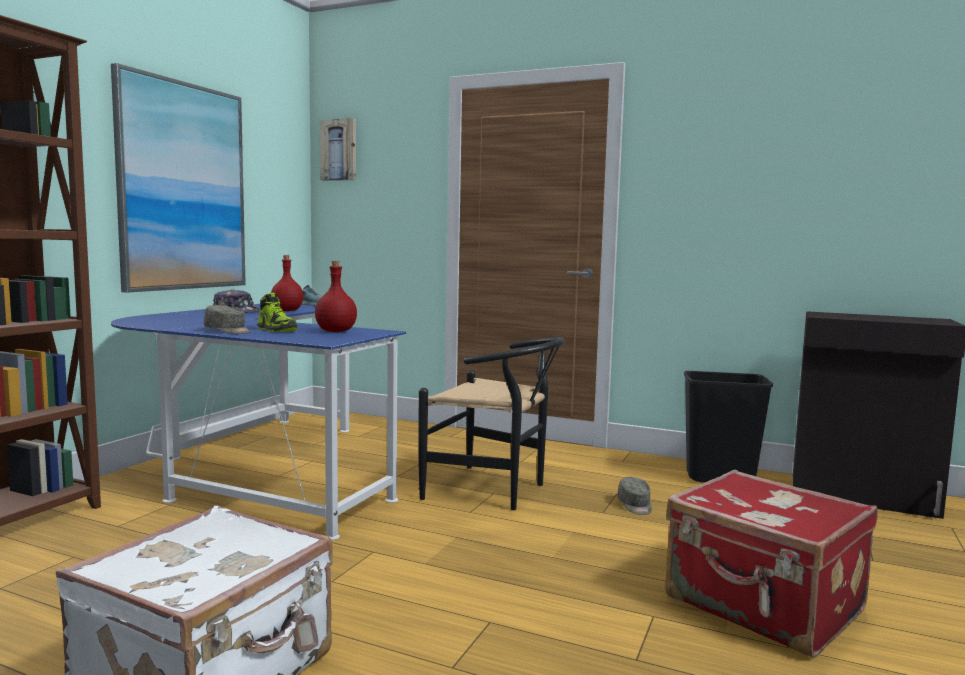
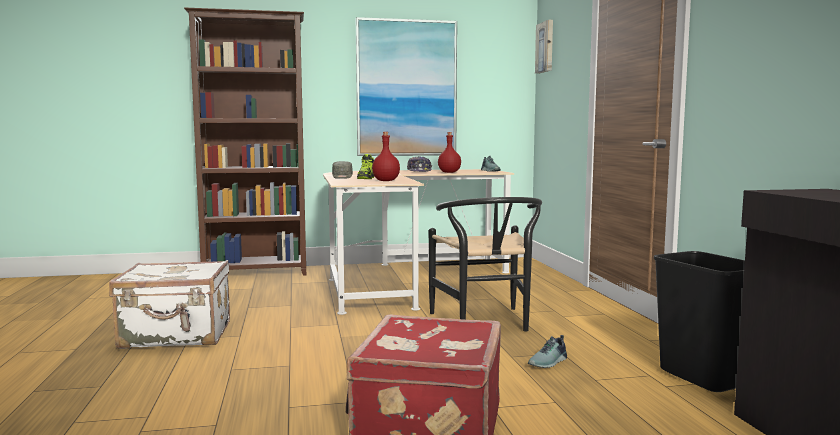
camera: 55 degrees right, 0 degrees up
(258, 470) = (402, 278): blue desk -> beige desk
(635, 506) = (549, 362): grey cap -> shoe

